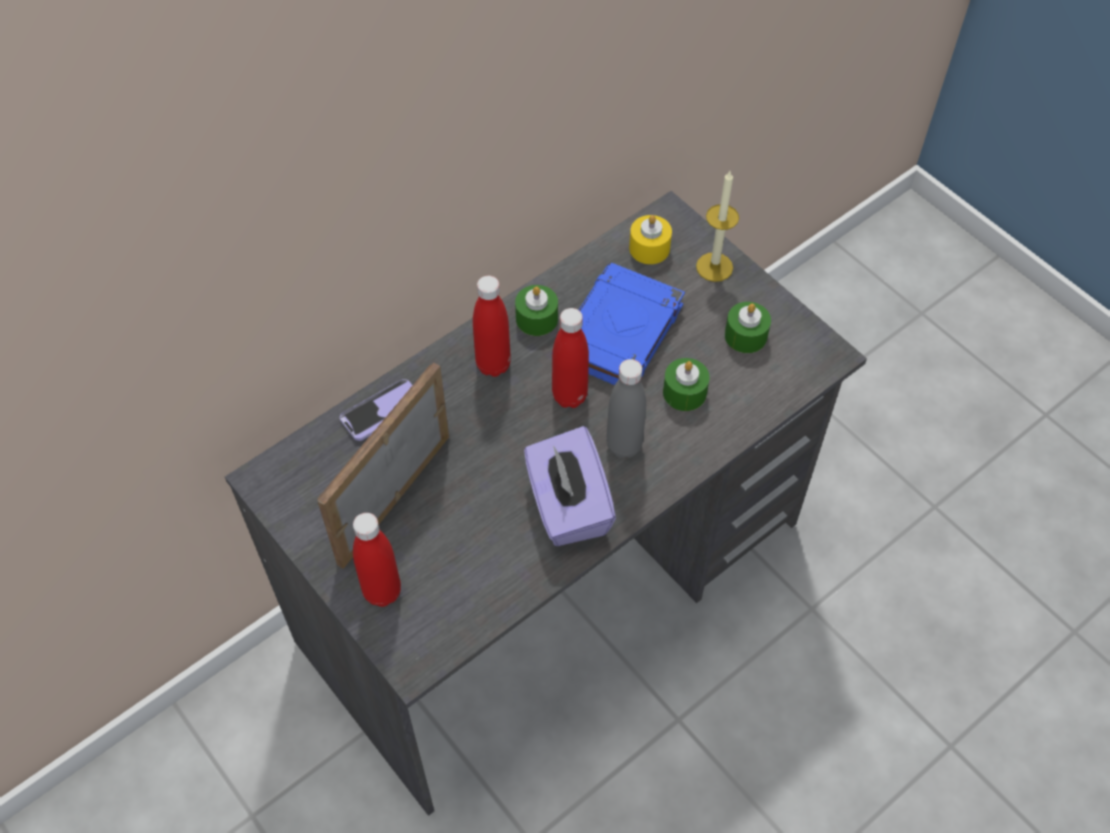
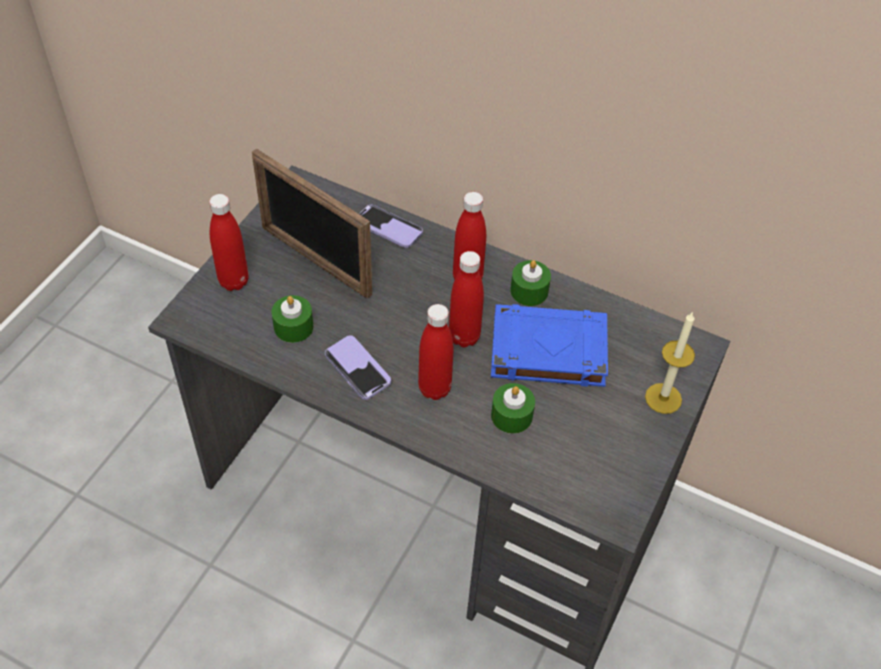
camera: 65 degrees right, 5 degrees down
(393, 498) = (315, 260): picture frame -> picture frame turned 150 degrees counterclockwise
(567, 506) = (357, 369): purple tissue box -> phone
(624, 445) = (434, 389): grey bottle -> red bottle
(649, 248) = (652, 344): yellow candle -> none
(745, 335) = (600, 444): green candle -> green candle (293, 327)

